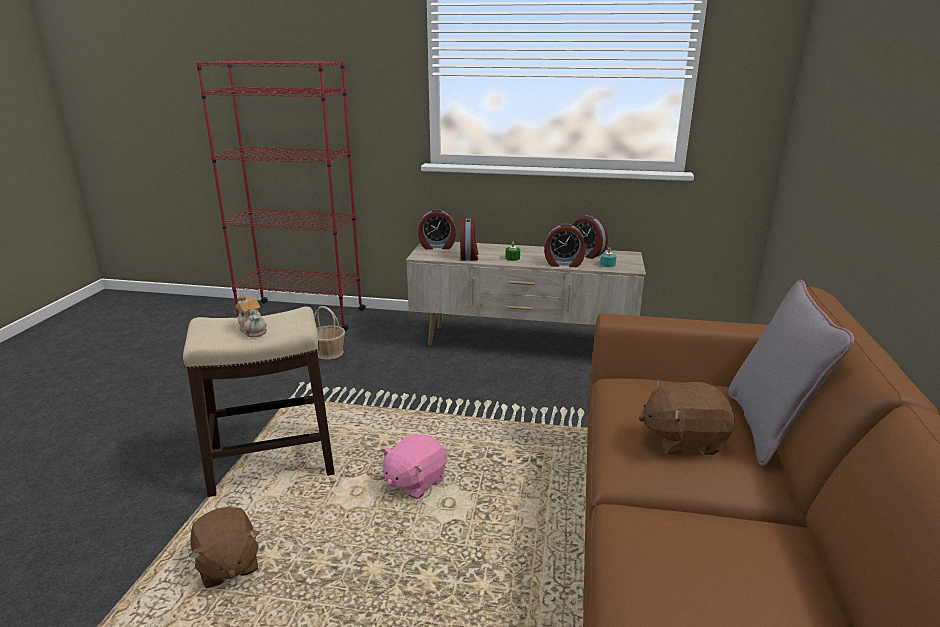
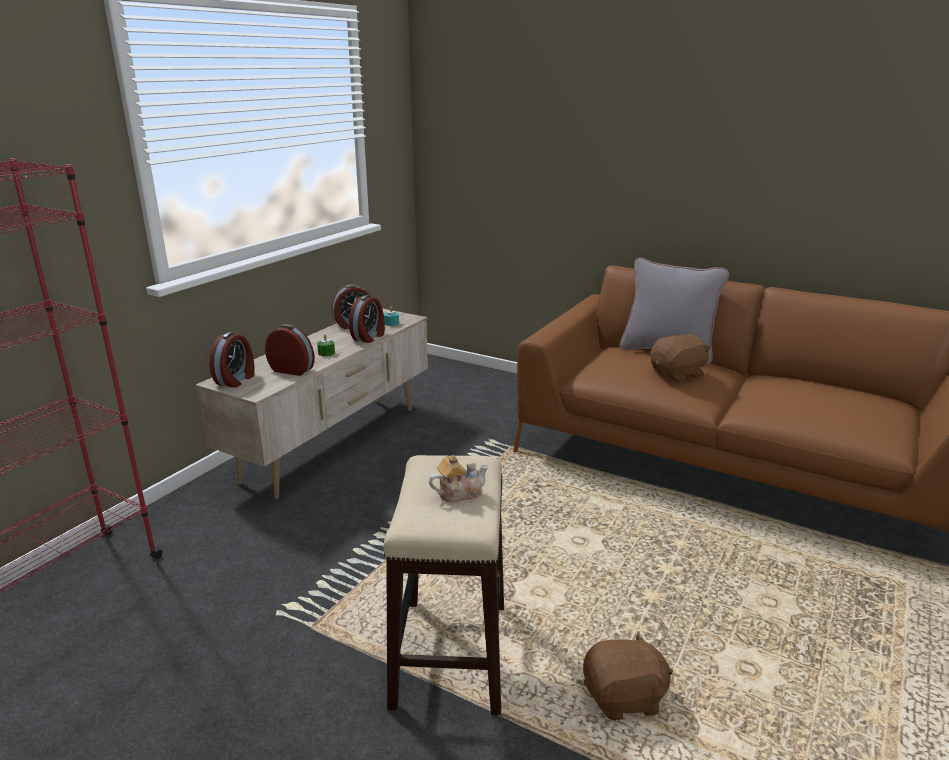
camera: 70 degrees left, 0 degrees up
(329, 352) = (212, 579): basket -> none
(414, 482) = (539, 555): pink plush toy -> none
(683, 440) = (678, 374): brown plush toy -> brown plush toy turned 135 degrees counterclockwise

